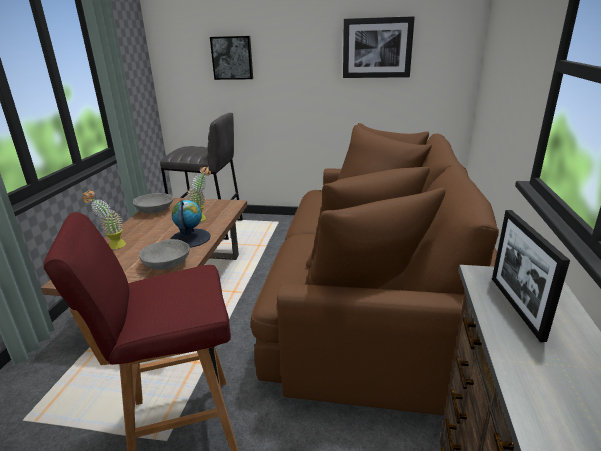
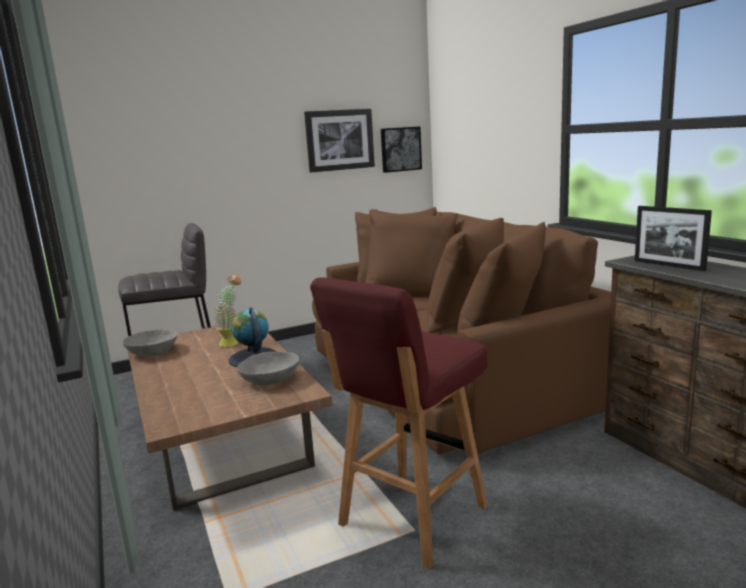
camera: 35 degrees left, 10 degrees down
(112, 246) = (165, 389): potted plant -> none
(232, 58) = (177, 158): picture -> picture (400, 149)

